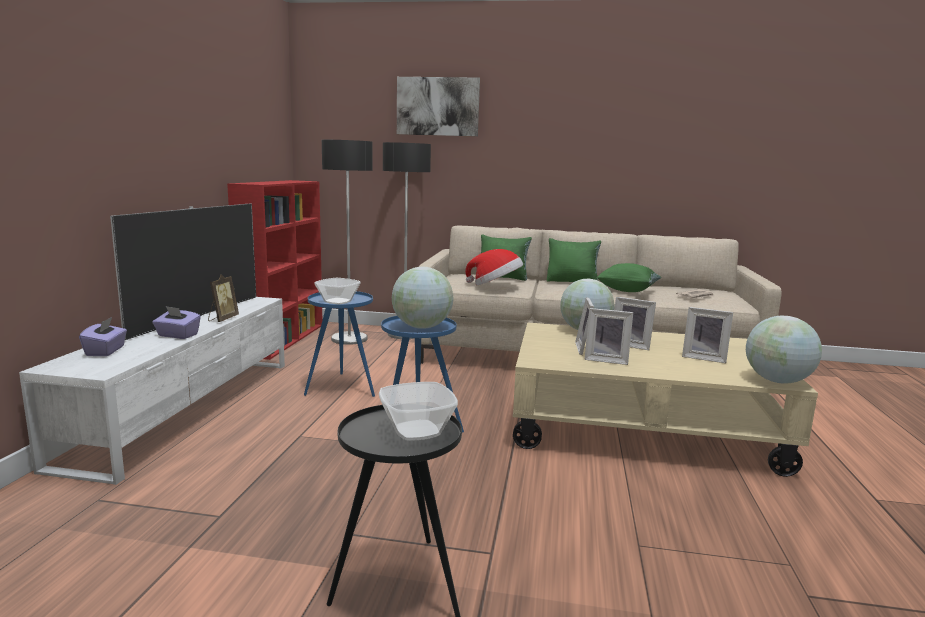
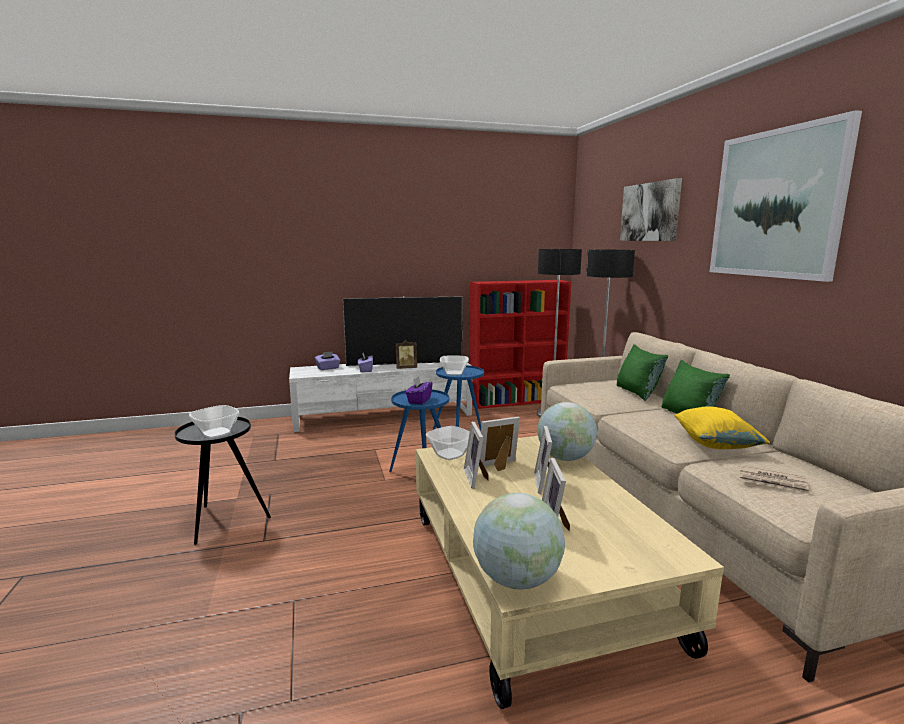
camera: 65 degrees right, 0 degrees up
(422, 327) = (419, 400): globe -> purple tissue box
(495, 286) = (593, 395): hat -> none
(543, 358) = (449, 454): none -> bowl
(584, 111) = (776, 204): none -> picture
(627, 291) = (715, 445): green pillow -> yellow pillow

